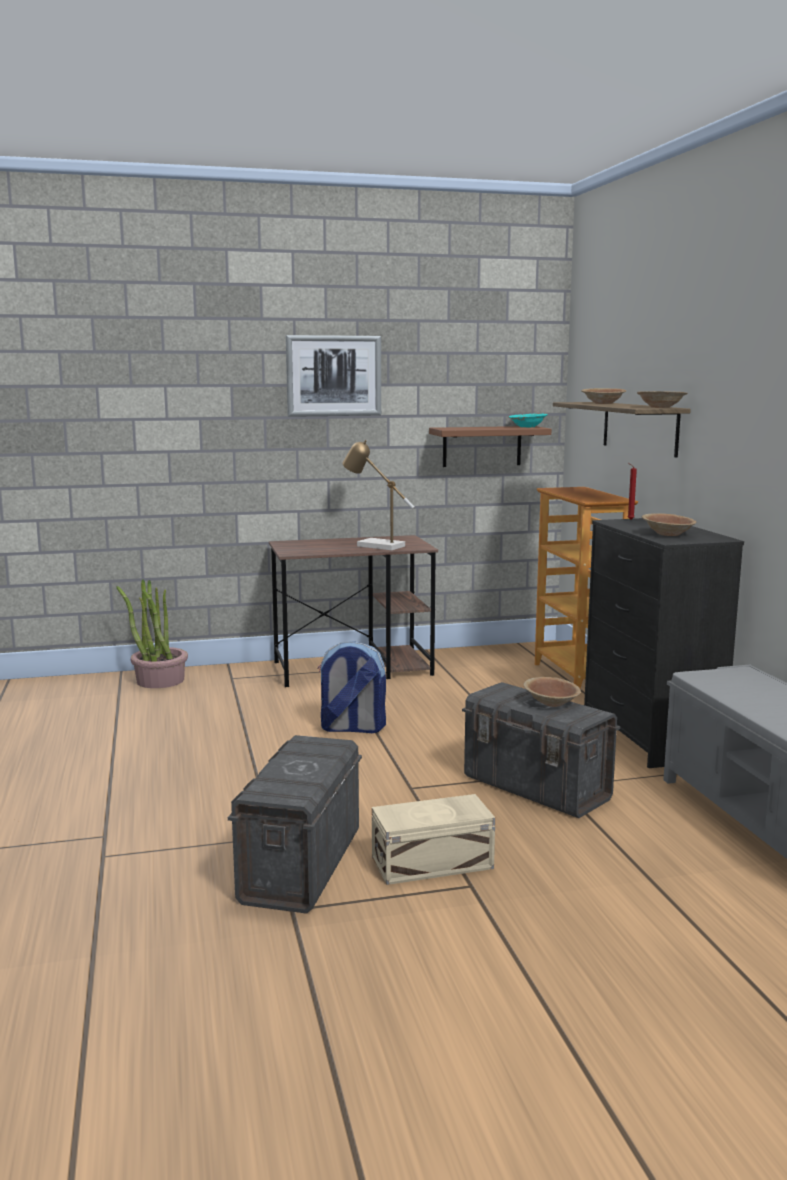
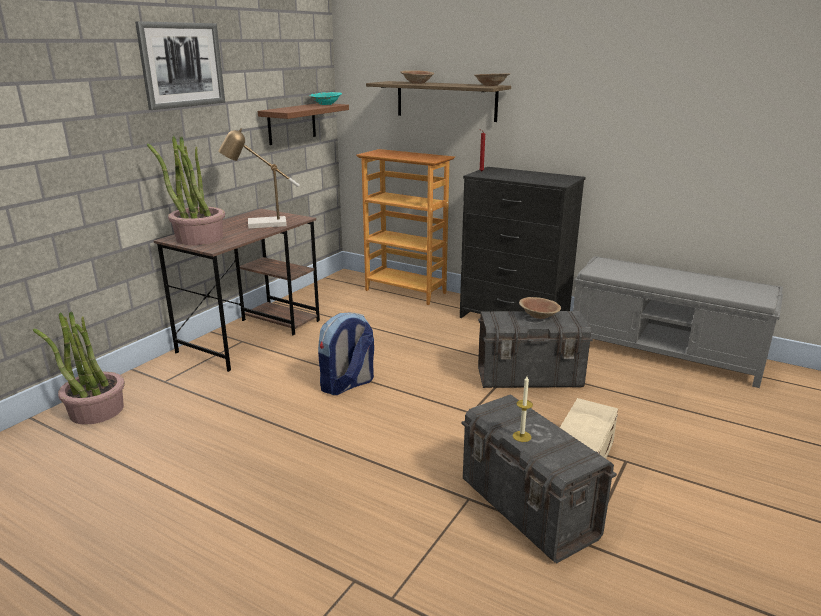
camera: 45 degrees left, 10 degrees up
(283, 764) = (522, 436): none -> candle
(300, 545) = (199, 238): none -> potted plant
(667, 534) = (539, 179): brown bowl -> none

